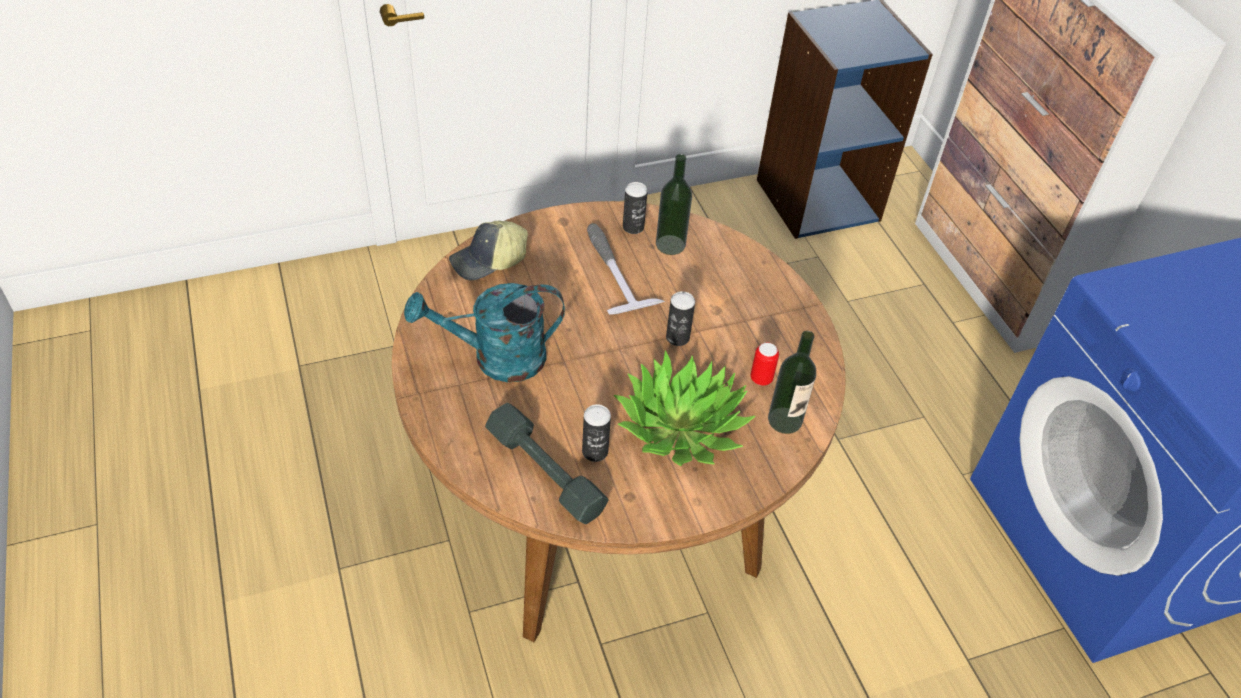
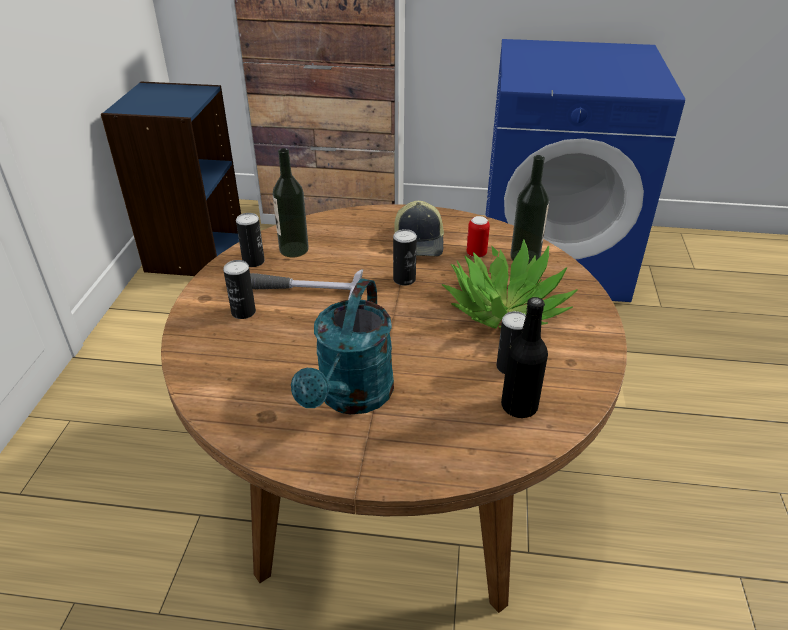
camera: 60 degrees left, 10 degrees down
(489, 261) = (210, 362): cap -> cap (420, 242)
(546, 471) = (519, 406): grey dumbbell -> black bottle
(560, 252) = (243, 312): none -> can

